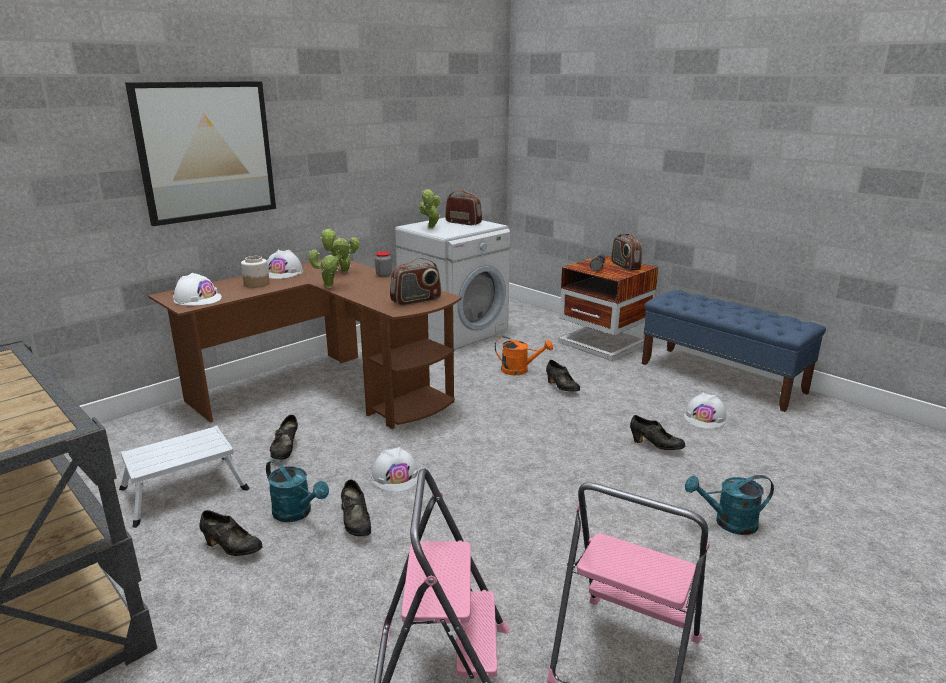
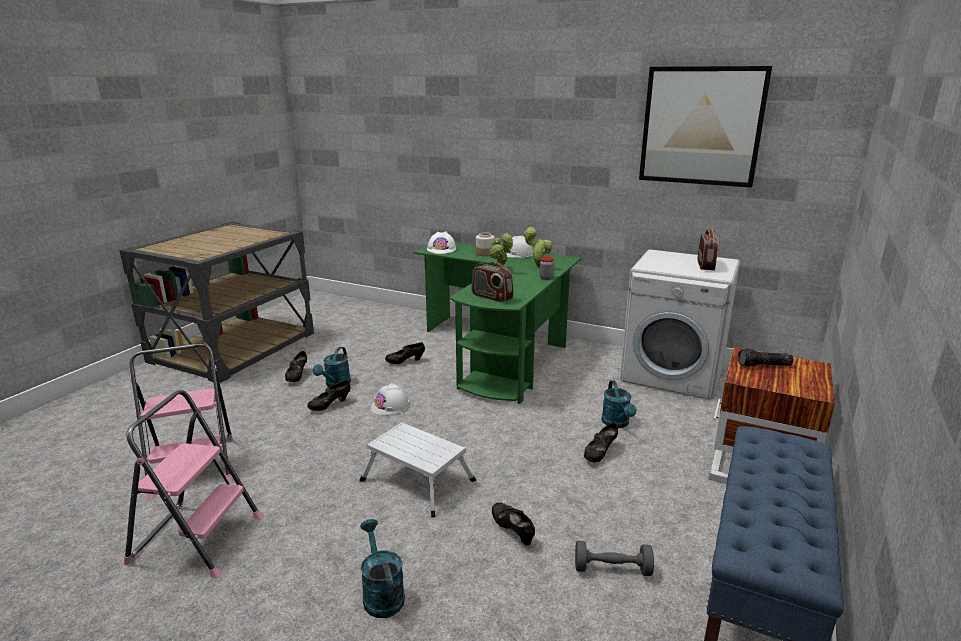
camera: 70 degrees right, 0 degrees up
(185, 489) = (350, 348): white step ladder -> white step ladder (418, 480)
(206, 151) = (490, 152): picture -> picture (701, 126)
(327, 389) = (500, 351): brown desk -> green desk
(430, 228) = (661, 259): potted plant -> none
(520, 370) = (617, 423): orange watering can -> turquoise watering can
(625, 266) = (797, 381): radio -> none
(655, 446) = (512, 531): black shoe -> black shoe turned 135 degrees clockwise
(705, 418) = (612, 569): white hard hat -> grey dumbbell

